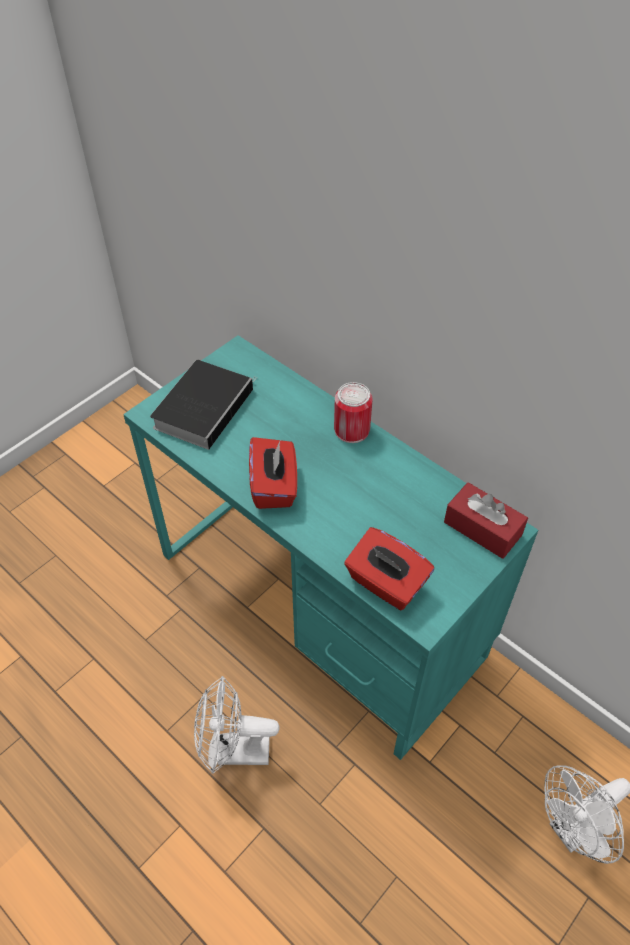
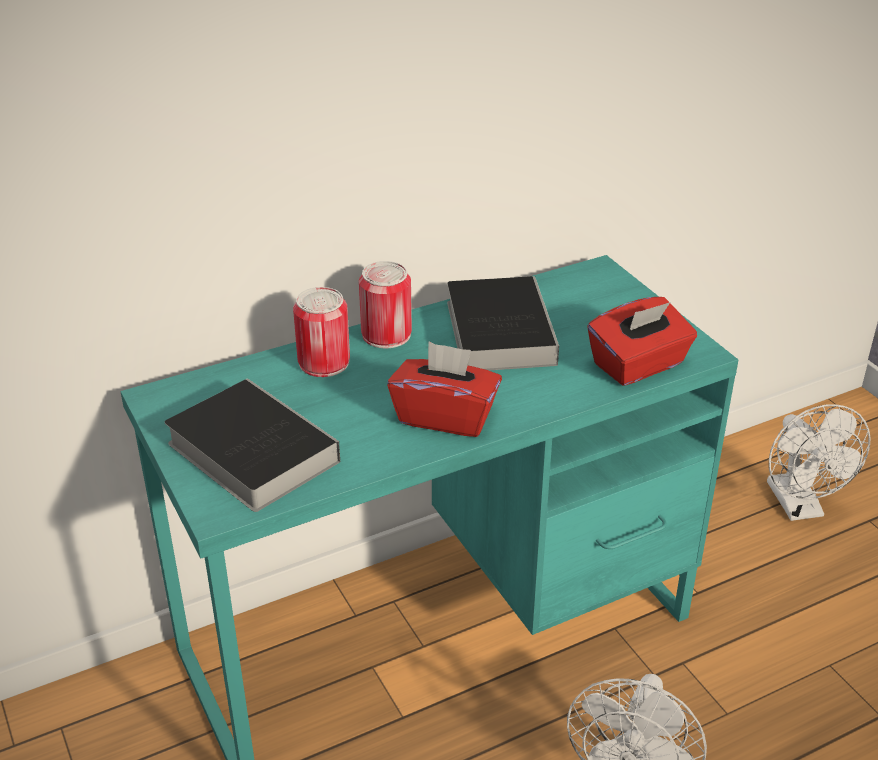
camera: 70 degrees left, 15 degrees down
(305, 409) = (324, 362): none -> can
(389, 487) = (498, 329): none -> book
(482, 528) = (590, 285): red tissue box -> none

